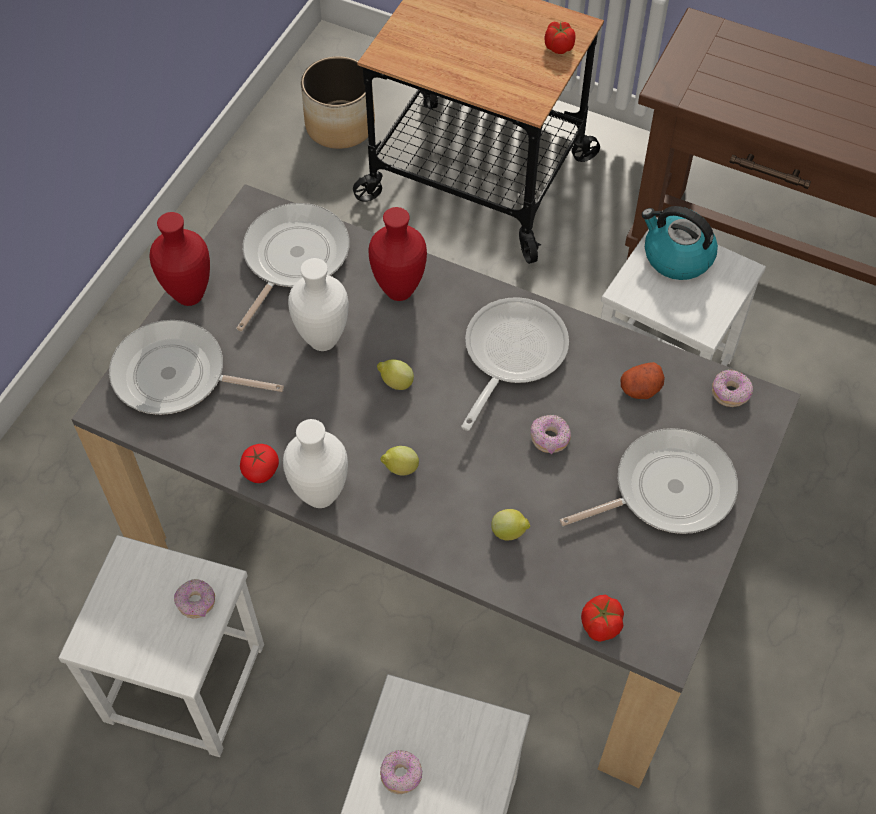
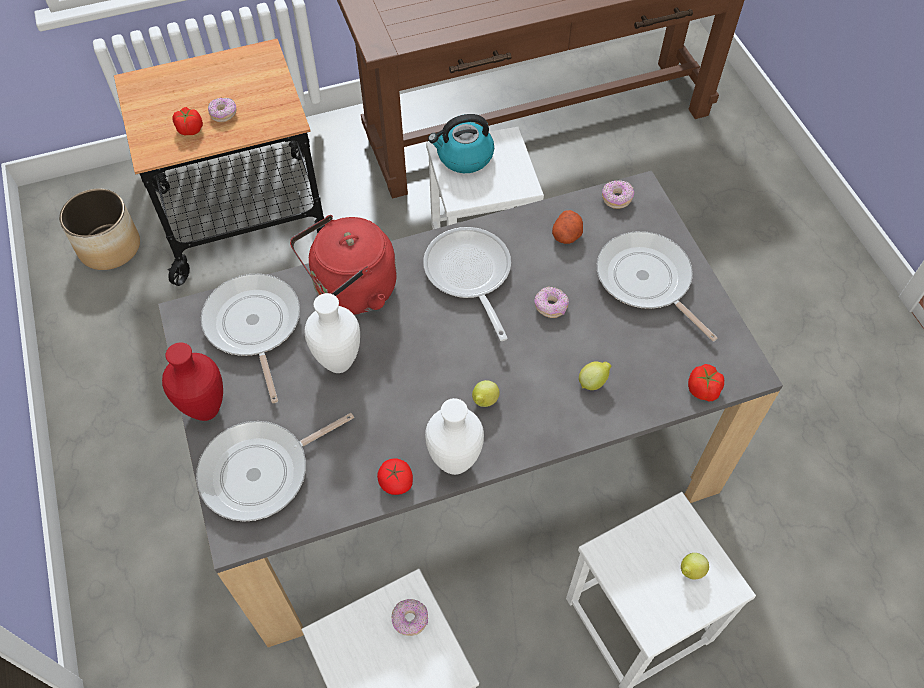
camera: 45 degrees left, 0 degrees up
(395, 383) = (418, 351): lemon -> lemon (690, 571)
(398, 290) = (351, 291): red vase -> red kettle
(401, 775) = (655, 598): donut -> donut (223, 114)
(558, 47) = (266, 72): tomato -> tomato (190, 129)
(666, 489) = (646, 281): frying pan -> frying pan turned 60 degrees counterclockwise

